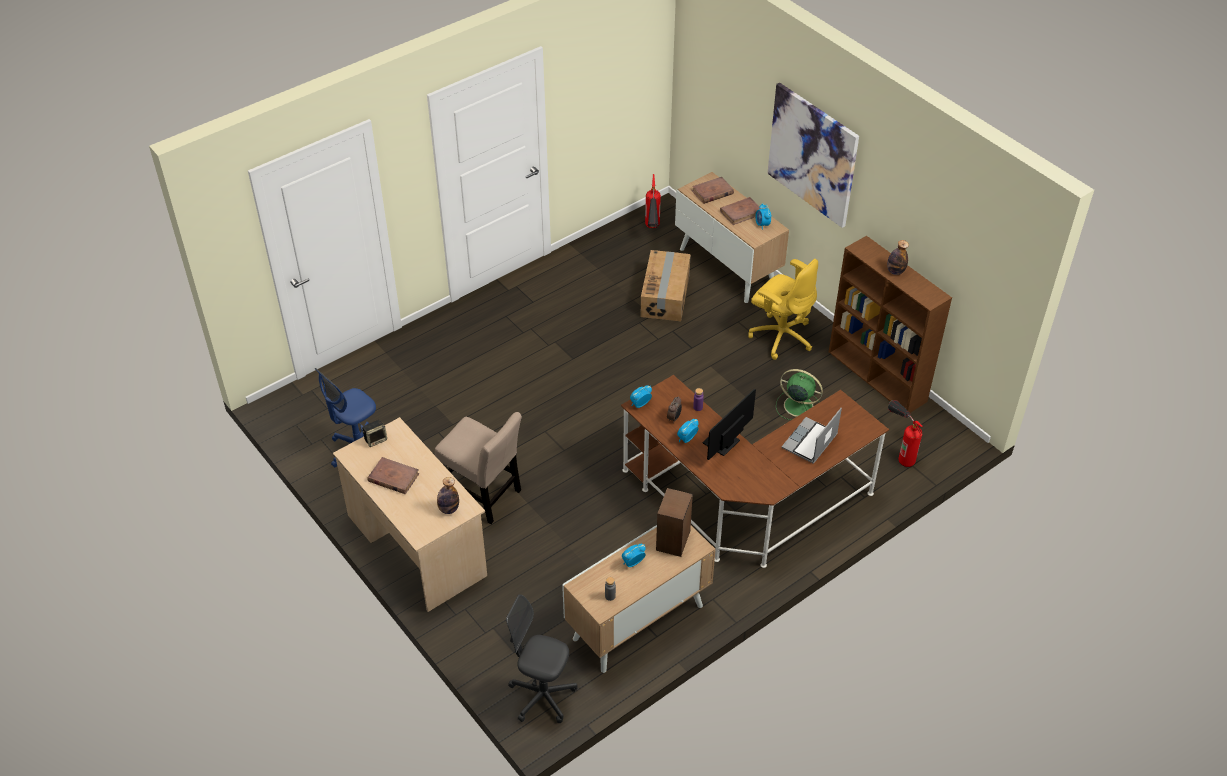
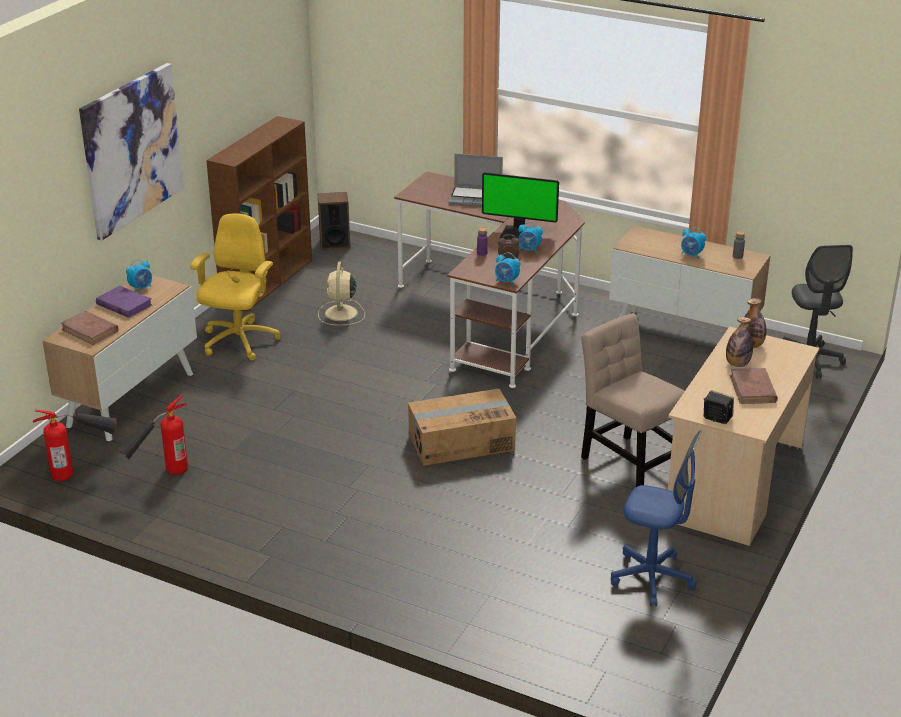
camera: 115 degrees left, 15 degrees down
(483, 495) = (627, 462): beige chair -> beige chair turned 45 degrees counterclockwise
(665, 295) = (210, 429): cardboard box -> cardboard box (461, 442)
(673, 540) = (646, 243): speaker -> speaker (334, 243)
(741, 213) = (124, 304): brown book -> purple book
(797, 405) = (341, 314): green fan -> beige fan
(895, 271) = (257, 140): bottle -> bottle (737, 364)
(900, 449) = (360, 257): fire extinguisher -> fire extinguisher (159, 476)

